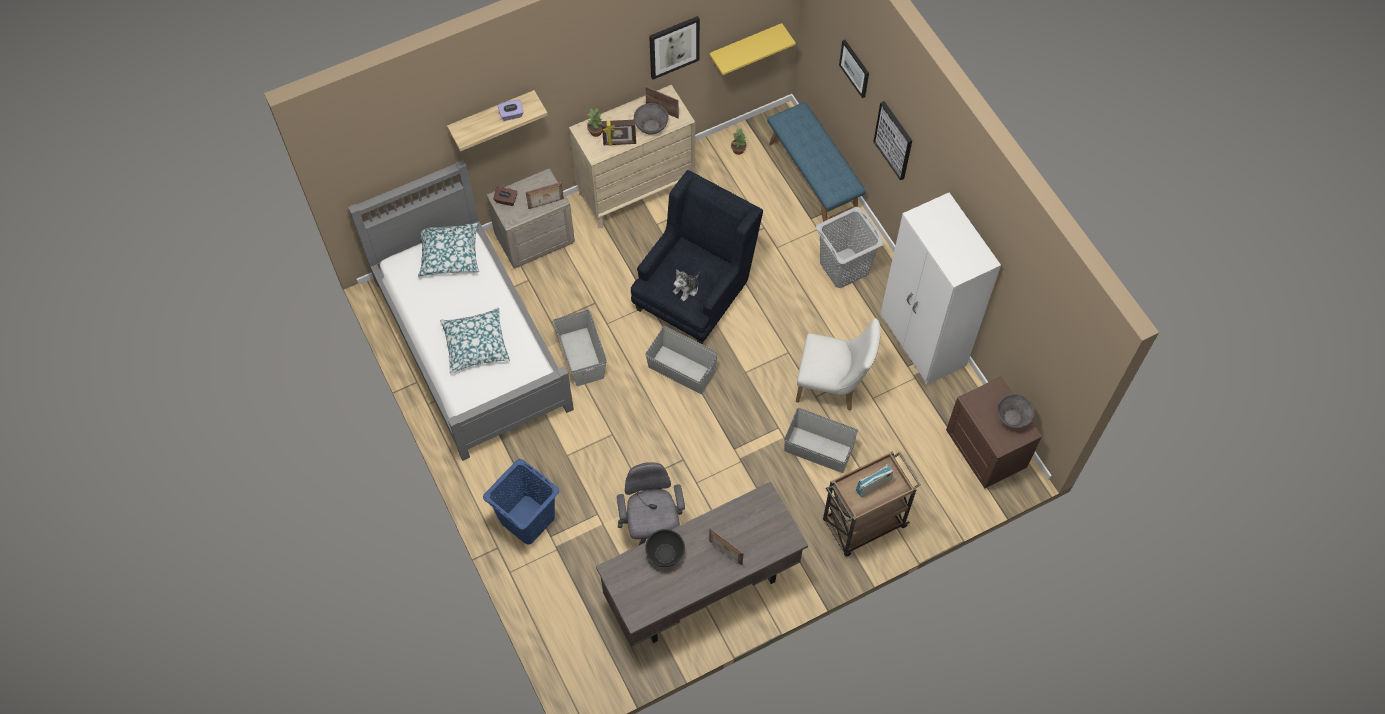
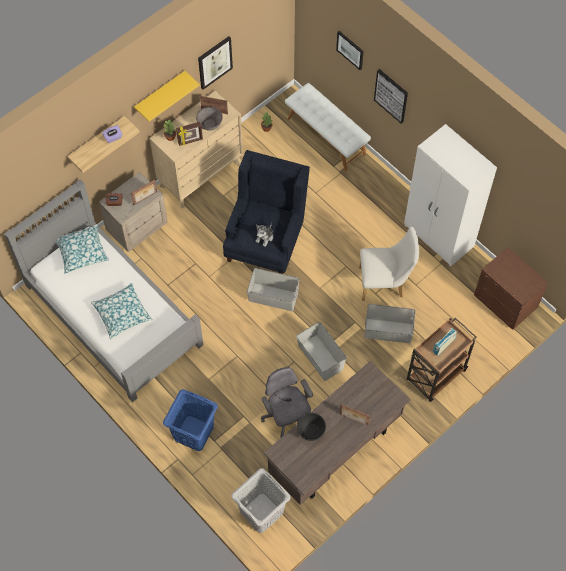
camera: 15 degrees left, 0 degrees up
(581, 357) = (197, 305): grey storage box -> grey storage box (320, 358)
(745, 46) = (261, 51): yellow shelf -> yellow shelf (160, 94)
(813, 177) = (326, 136): blue bench -> white bench
(844, 268) = (368, 196): grey laundry basket -> grey laundry basket (262, 512)
(1012, 417) = (524, 274): grey bowl -> none

